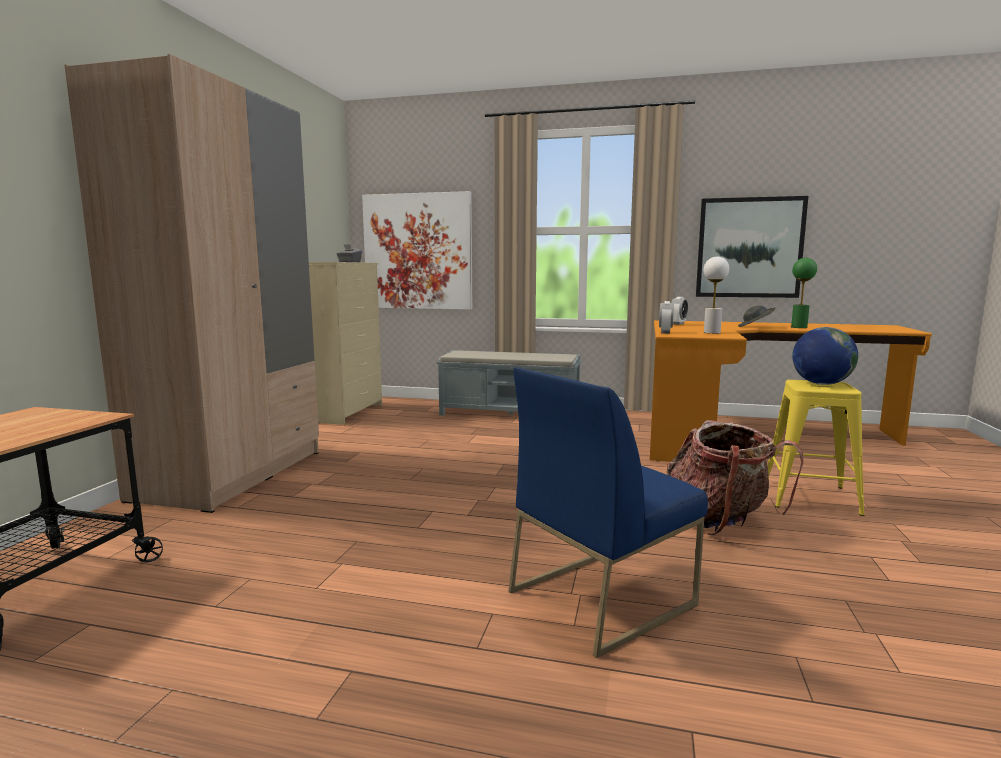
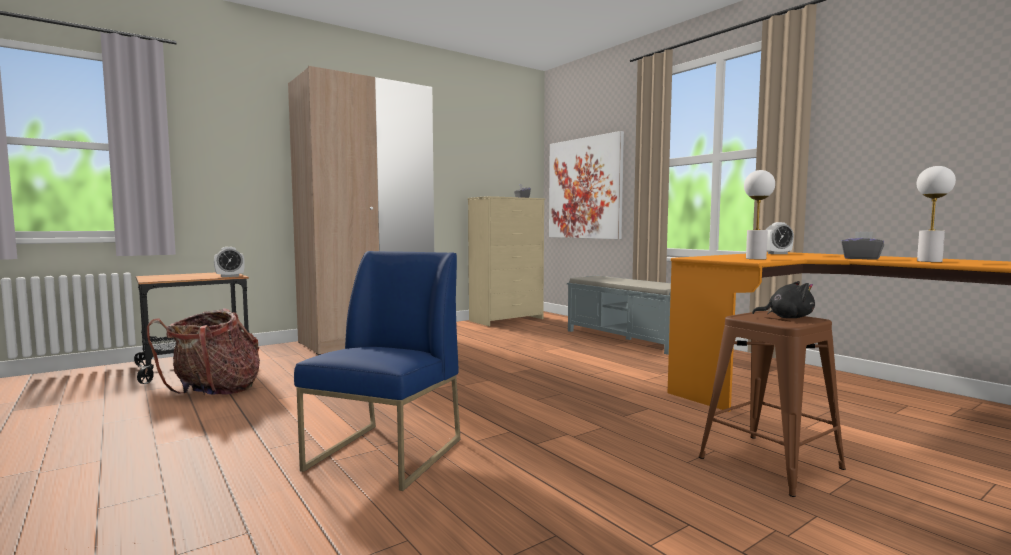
camera: 40 degrees right, 5 degrees down
(601, 597) = (386, 455): blue chair -> blue chair turned 105 degrees clockwise
(665, 332) = (701, 256): alarm clock -> alarm clock (230, 276)
(720, 522) = (604, 449): backpack -> backpack (214, 391)
(749, 248) = (911, 161): picture -> none
(755, 327) = (861, 258): grey hat -> grey tissue box
(799, 327) = (929, 261): green table lamp -> white table lamp
(810, 497) = (770, 463): yellow stool -> brown stool
(821, 384) = (787, 317): globe -> black plush toy

